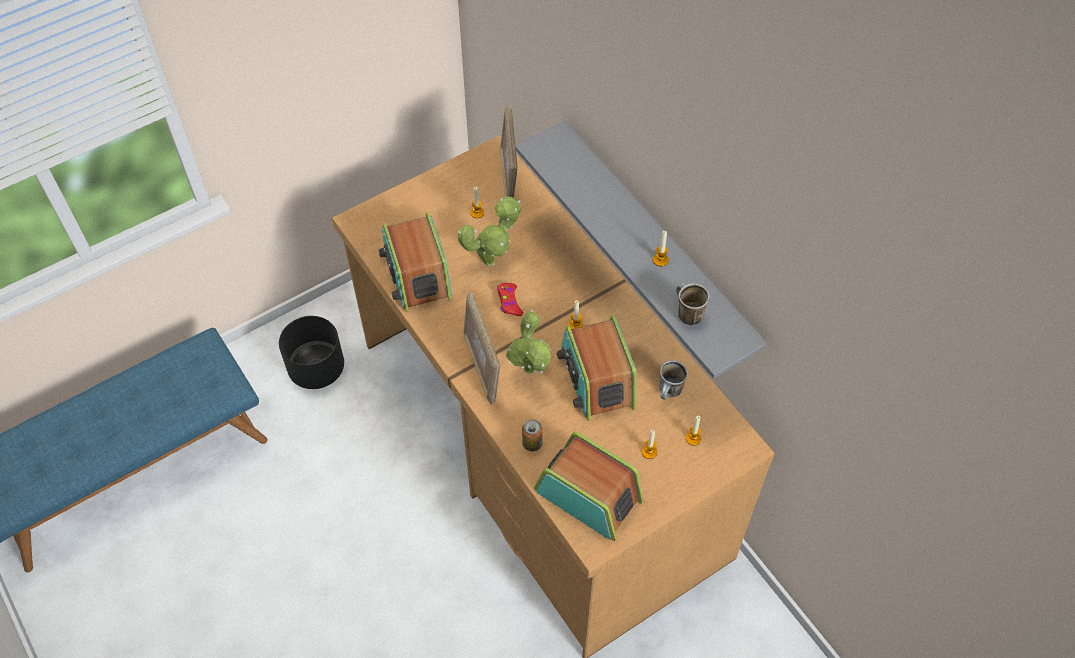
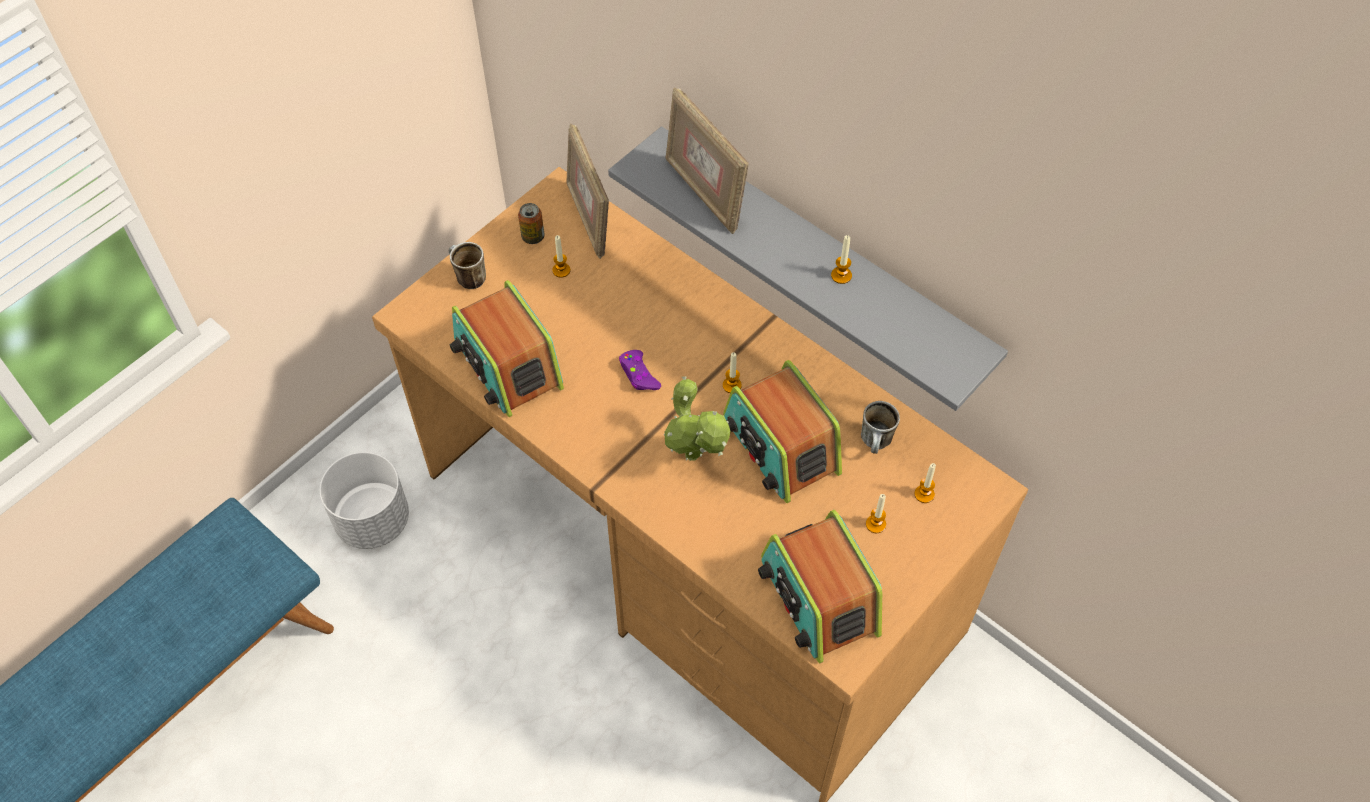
camera: 15 degrees left, 0 degrees up
(317, 368) = (373, 520): black planter -> white planter
(482, 367) = (630, 465): picture frame -> picture frame (704, 193)
(492, 259) = (600, 325): potted plant -> none
(509, 302) = (639, 375): red game controller -> purple game controller
(532, 443) = (725, 548): can -> can (533, 237)
(588, 495) = (818, 597): radio -> radio turned 135 degrees counterclockwise
(686, 313) = (896, 336): mug -> mug (467, 278)

